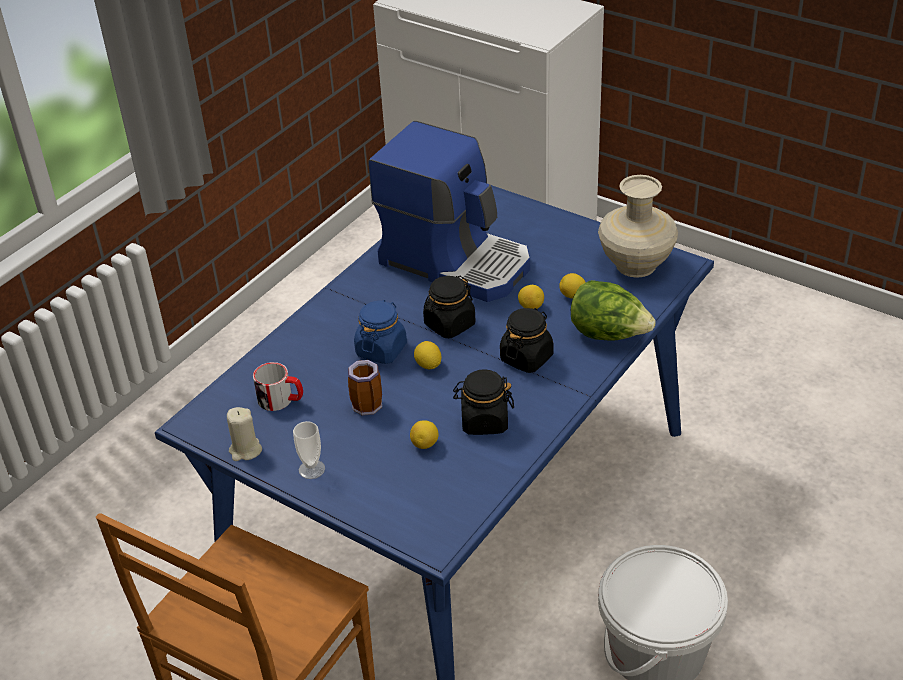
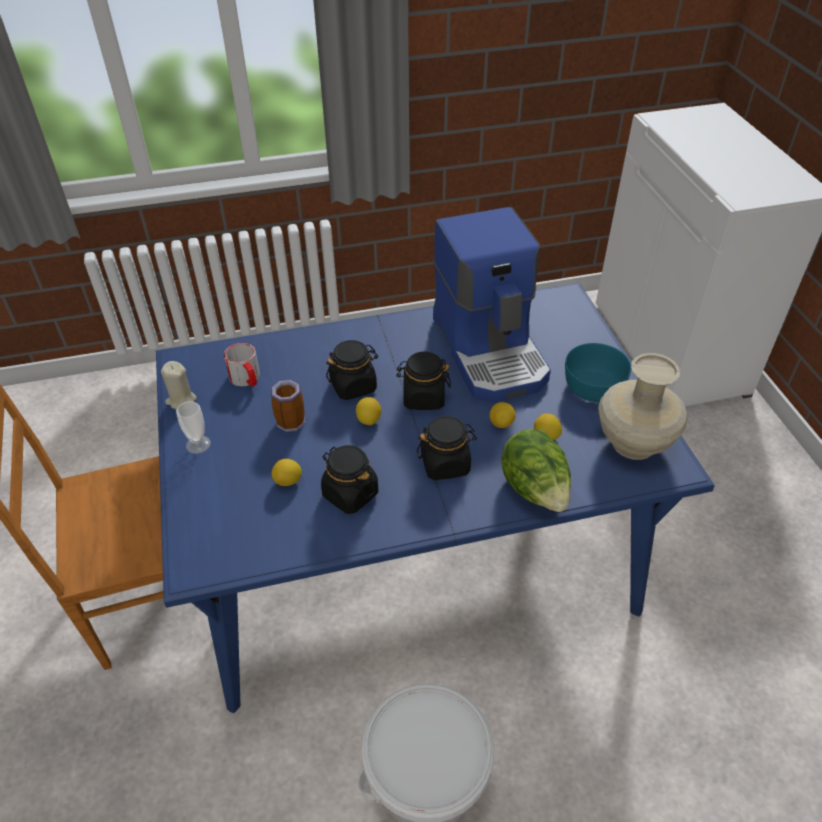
camera: 40 degrees right, 5 degrees up
(381, 350) = (353, 386): blue jar -> black jar
(564, 244) = (592, 388): none -> turquoise bowl

